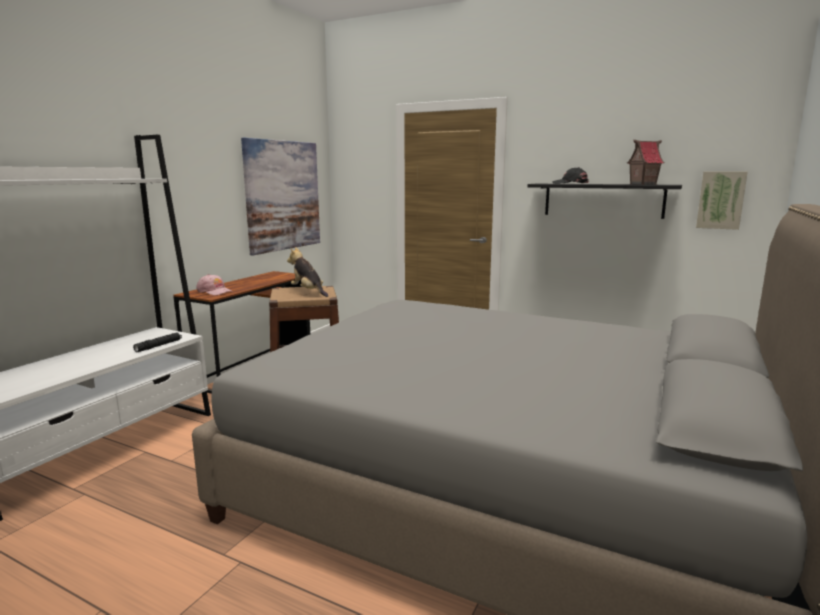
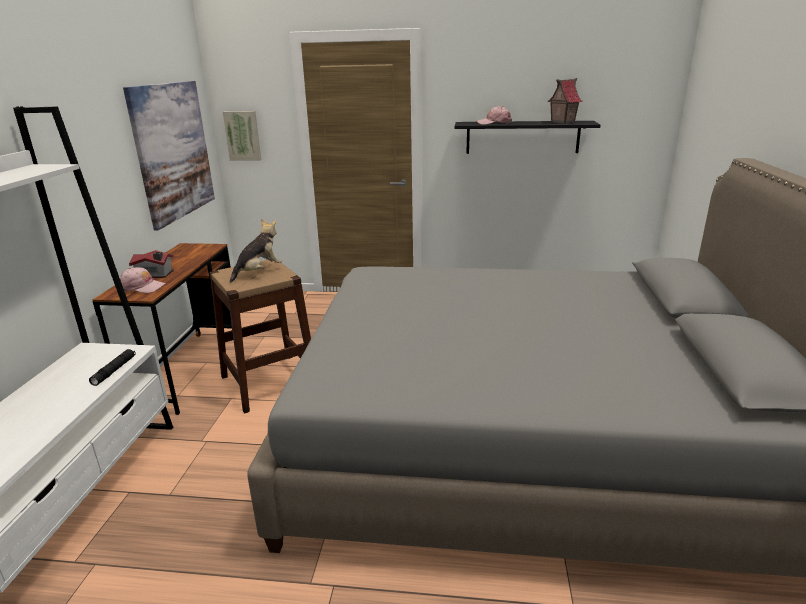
camera: 20 degrees left, 10 degrees up
(233, 286) = (155, 274): none -> toy house
(308, 292) = (259, 272): plush toy -> plush toy turned 105 degrees clockwise
(570, 183) = (494, 123): black cap -> pink cap
(720, 200) = (626, 134): picture -> picture (243, 135)

